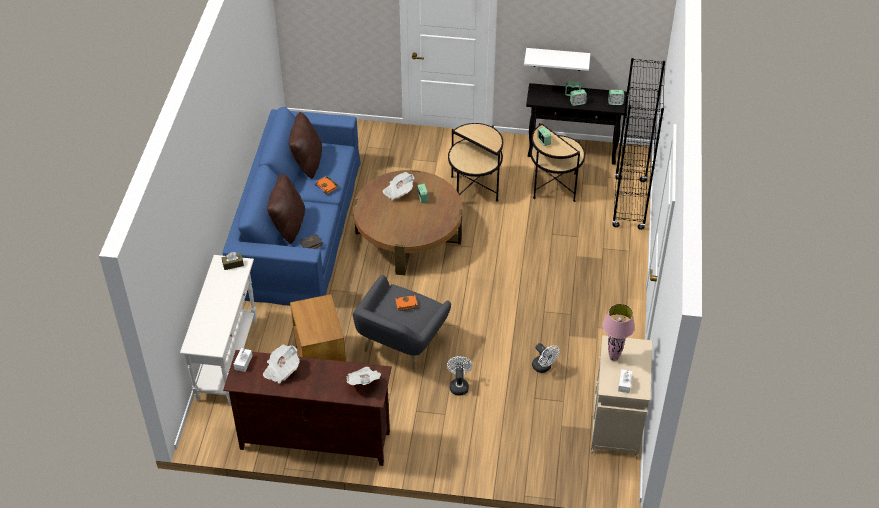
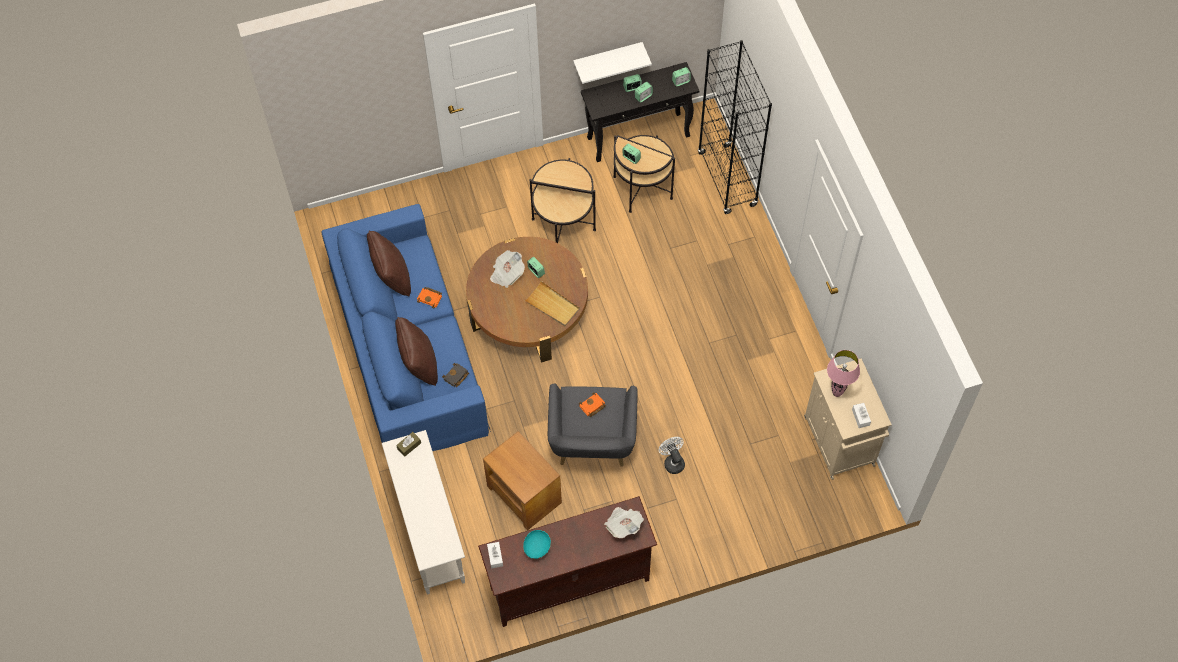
camera: 25 degrees left, 15 degrees up
(281, 370) = (537, 548): newspaper -> turquoise bowl
(420, 225) = (552, 305): none -> beige tray
(544, 367) = (741, 406): white fan -> none

